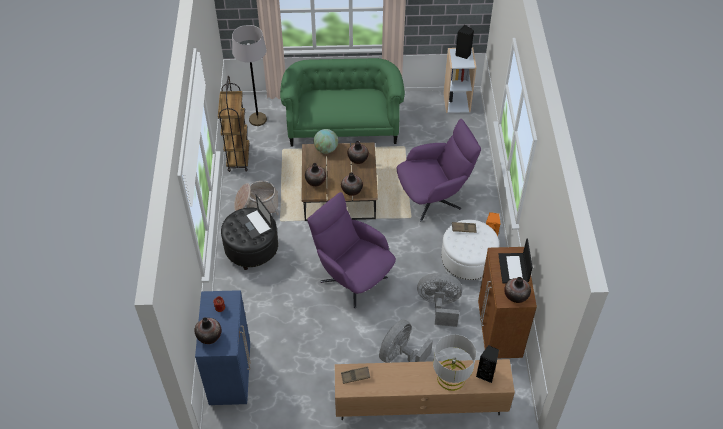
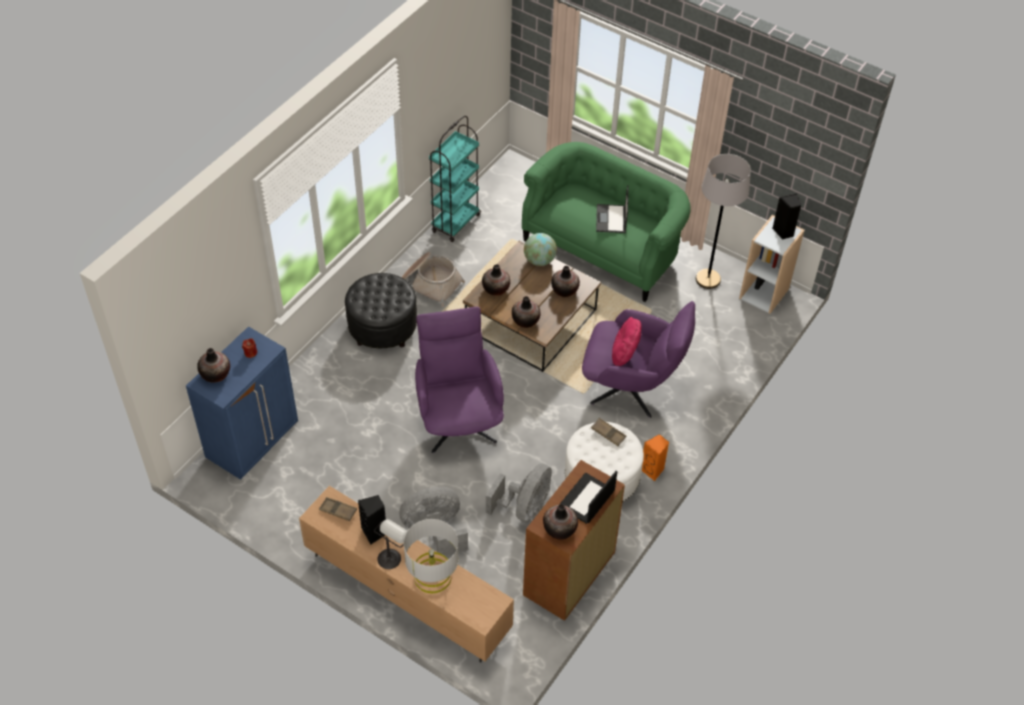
camera: 35 degrees right, 0 degrees up
(238, 159) = (455, 224): brown cart -> turquoise cart
(255, 224) = (389, 298): laptop -> laptop (611, 219)
(258, 119) = (514, 192): grey floor lamp -> grey floor lamp (708, 279)
(414, 381) = (391, 554): none -> table lamp
(431, 177) = (624, 355): none -> pink pillow
(439, 306) = (524, 507): grey fan -> grey fan turned 75 degrees clockwise
(486, 374) = (473, 597): black speaker -> black speaker (375, 532)

